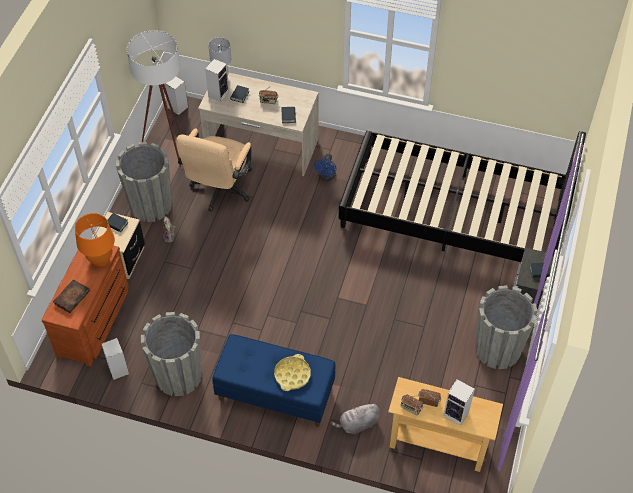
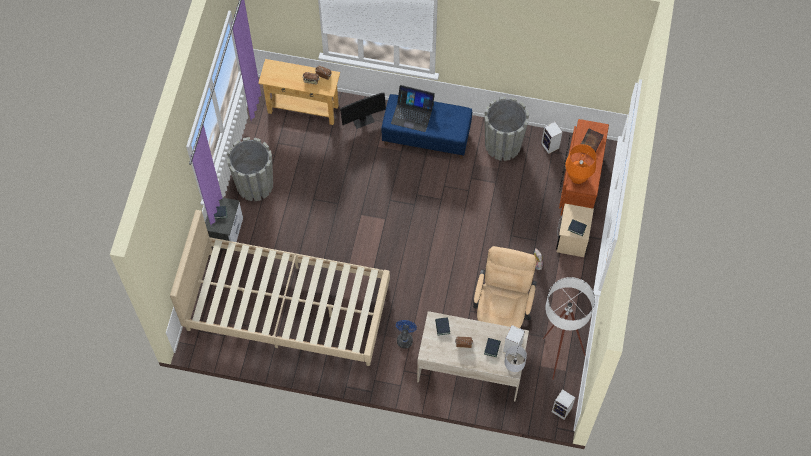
camera: 175 degrees right, 10 degrees up
(150, 205) = (561, 294): grey planter -> none
(292, 374) = (412, 113): yellow tray -> laptop
(357, 424) = (362, 119): grey plush toy -> monitor
(453, 214) = (287, 307): black bed -> beige bed
(457, 413) = (291, 73): speaker -> none

